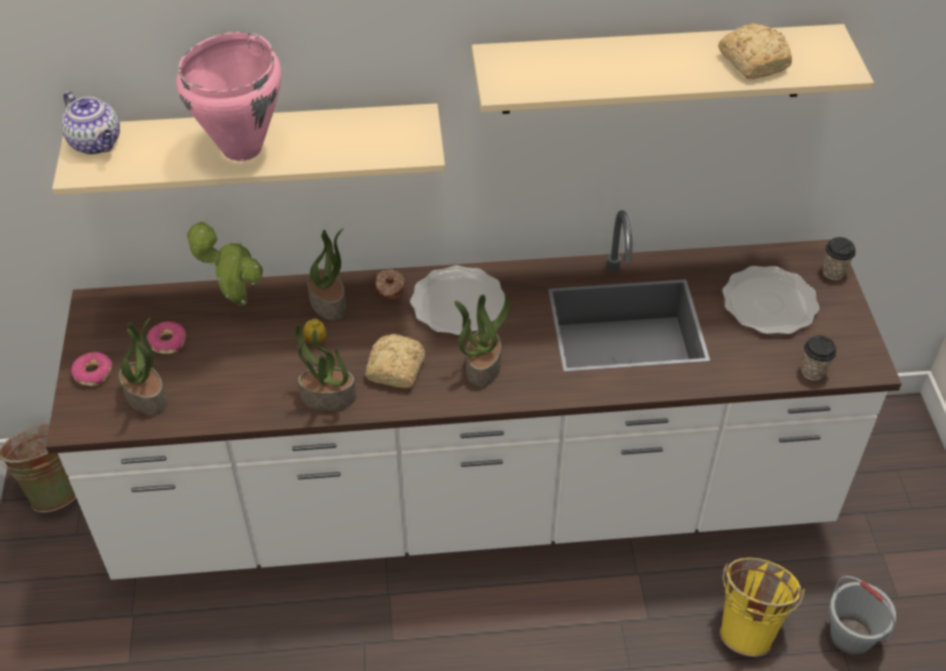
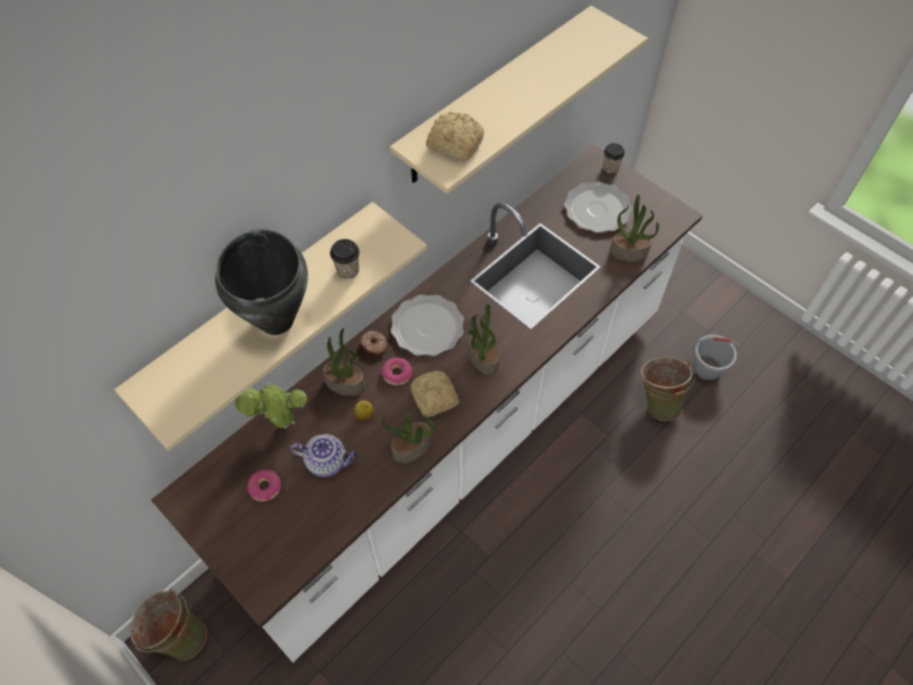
camera: 40 degrees left, 10 degrees up
(93, 373) = (235, 548): donut -> donut (397, 374)
(97, 143) = (160, 388): teapot -> teapot (328, 461)
(147, 397) = (292, 536): potted plant -> potted plant (629, 251)
(243, 148) = (277, 320): pink cooking pot -> black cooking pot
(749, 626) = (658, 401): yellow bucket -> green bucket
(753, 61) = (571, 60): bread -> bread (454, 143)
(813, 371) = (656, 237): cup -> cup (348, 271)

